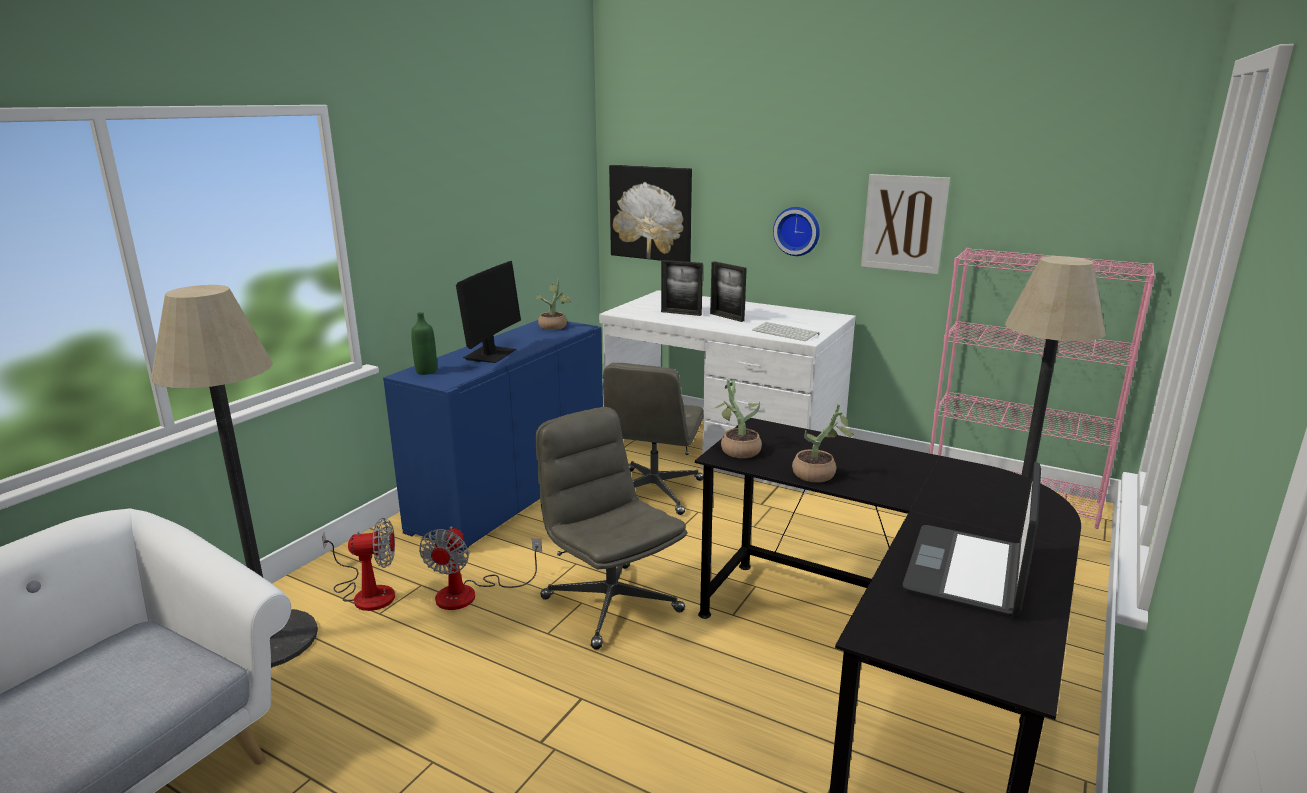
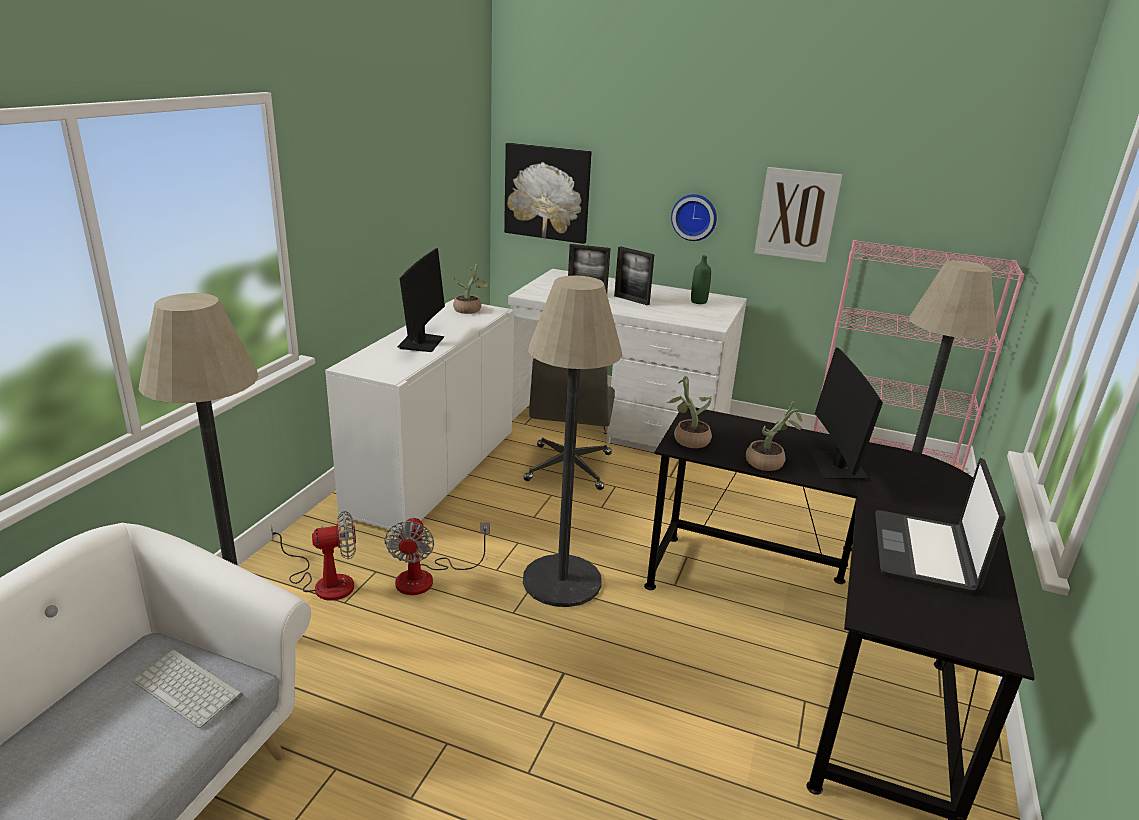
camera: 10 degrees left, 5 degrees up
(426, 371) = (366, 362): green bottle -> green bottle (698, 302)
(512, 492) = (434, 472): blue cabinet -> white cabinet
(610, 604) = (562, 581): grey office chair -> floor lamp
(786, 332) = (693, 317): keyboard -> keyboard (190, 688)
(898, 480) = (837, 466): none -> monitor

